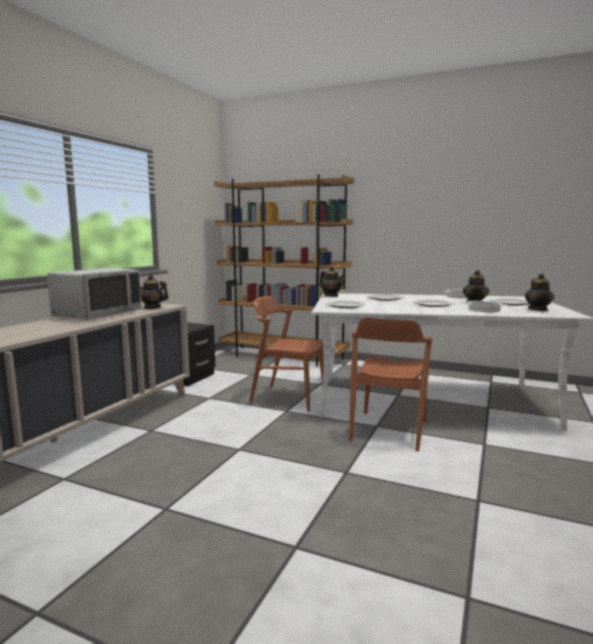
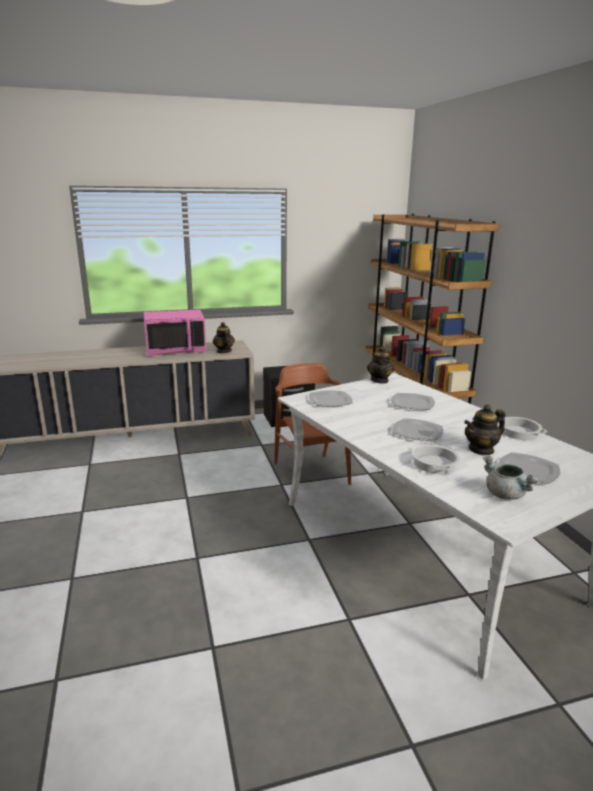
camera: 50 degrees right, 10 degrees up
(97, 314) = (176, 349): grey microwave -> pink microwave
(389, 430) = (307, 549): brown chair -> none
(538, 309) = (506, 495): teapot -> grey cooking pot

